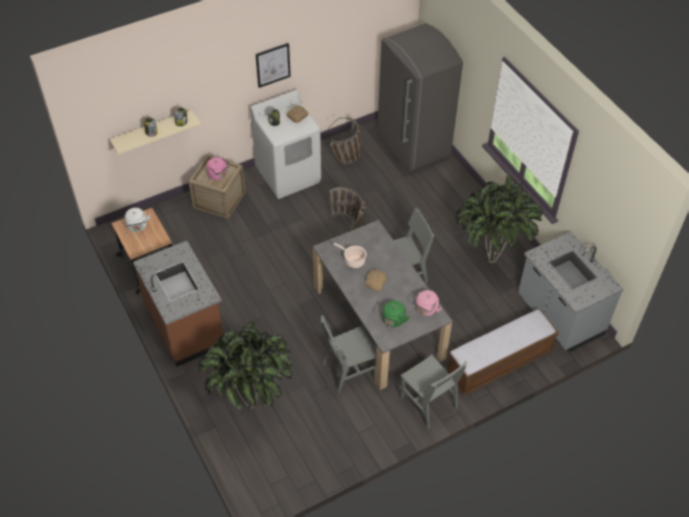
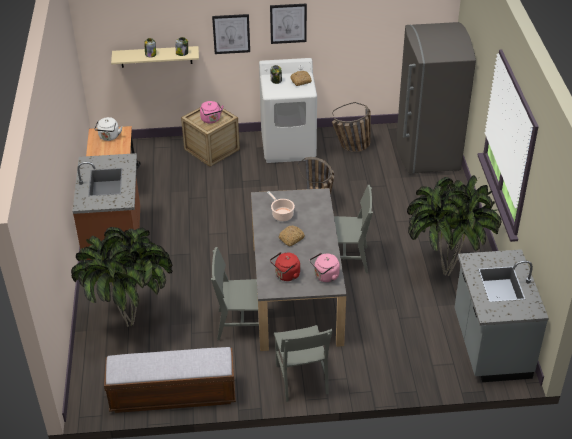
camera: 25 degrees right, 10 degrees down
(221, 89) = (231, 33): none -> picture
(393, 320) = (286, 275): green kettle -> red kettle
(498, 363) = (397, 367): bench -> bench (172, 395)

